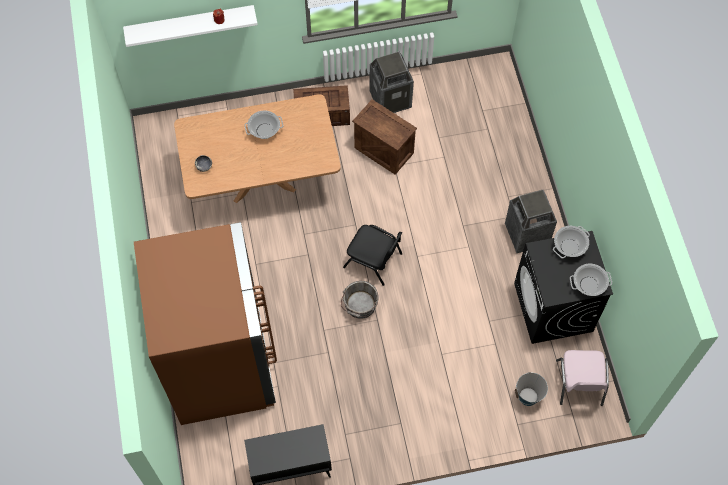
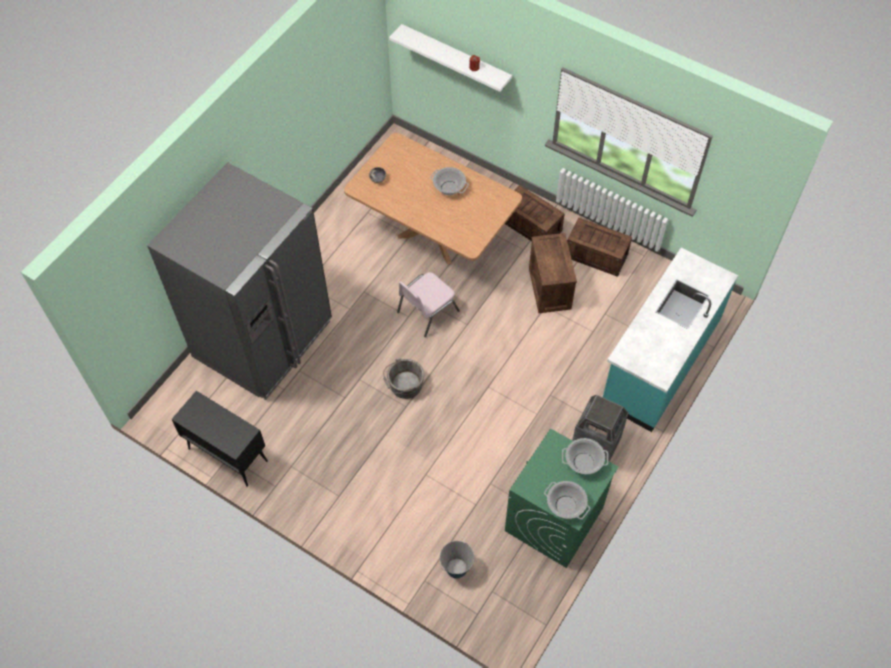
camera: 45 degrees right, 5 degrees down
(220, 364) = (263, 339): brown fridge -> grey fridge
(374, 260) = (451, 362): black chair -> none
(390, 99) = (597, 255): trash can -> crate
(507, 142) = (659, 362): none -> turquoise counter
(553, 308) = (554, 520): black washing machine -> green washing machine
(579, 383) = (509, 597): pink chair -> pink chair (426, 311)

